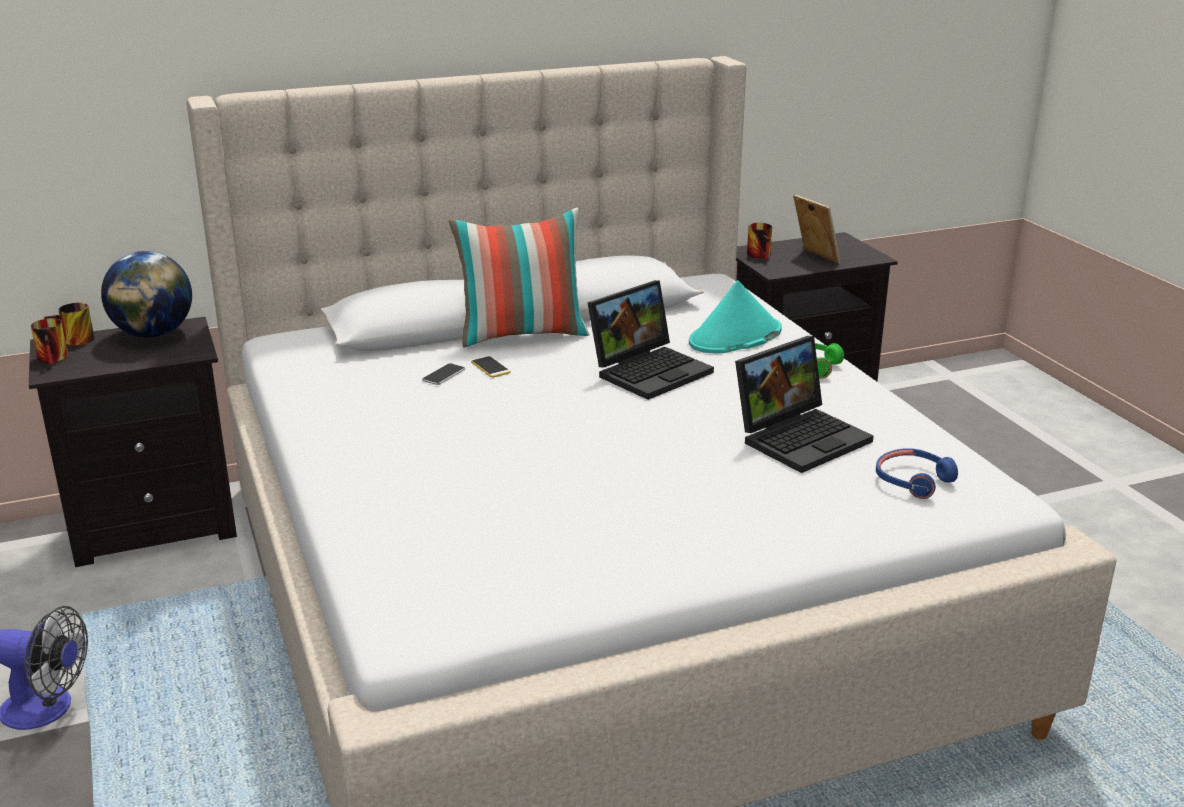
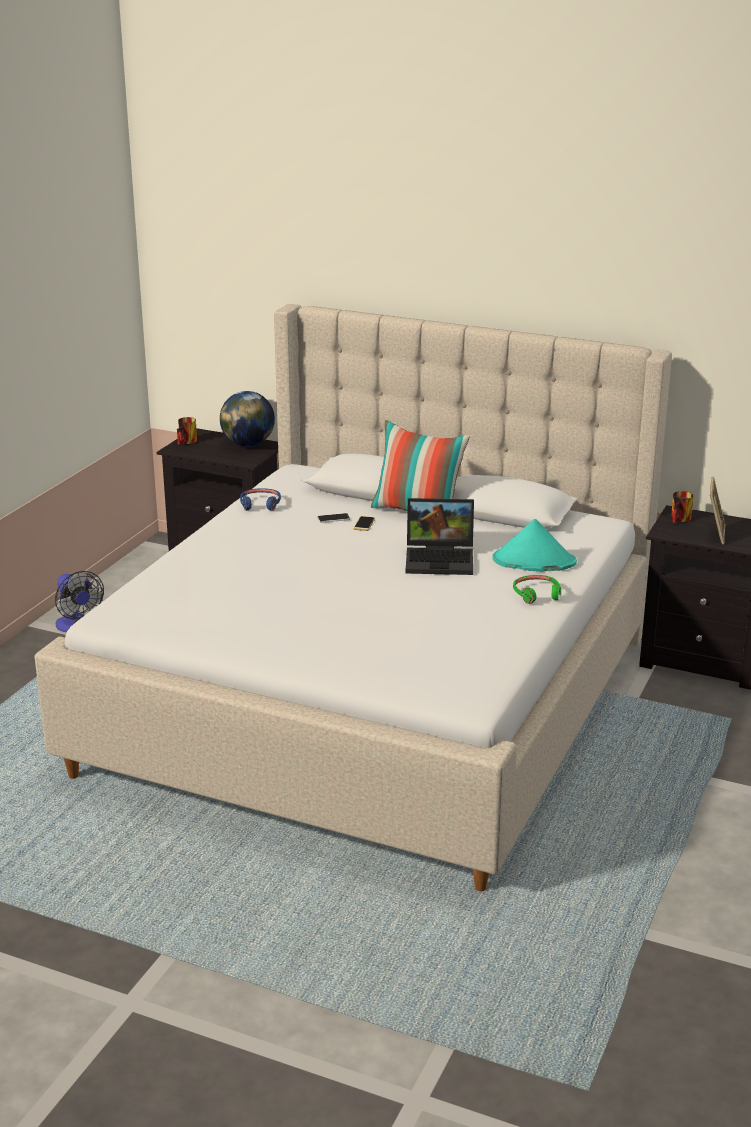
camera: 45 degrees right, 0 degrees up
(73, 341) = (209, 435): mug -> none
(801, 437) = (440, 626): laptop -> none
(913, 480) = (446, 671): blue headphones -> blue headphones (260, 504)

